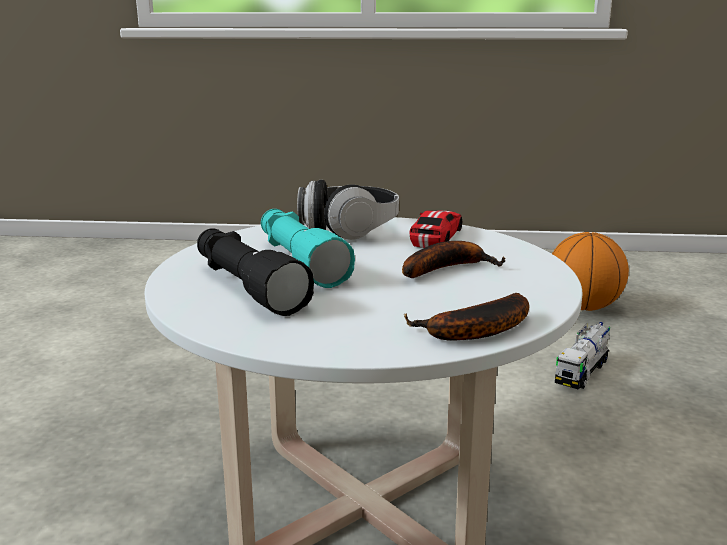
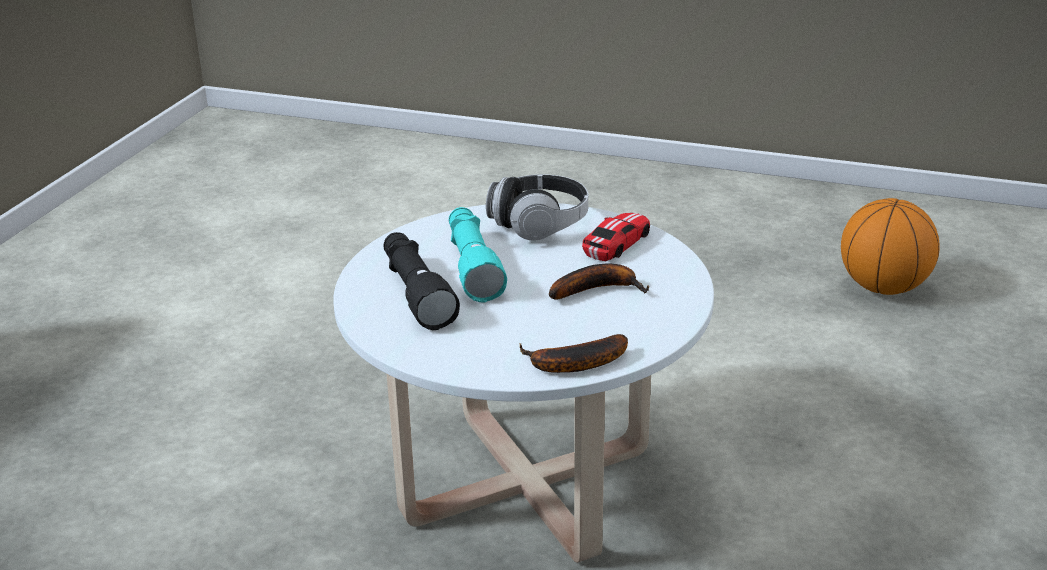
camera: 15 degrees right, 10 degrees up
(582, 372) = (824, 374): toy truck -> none

